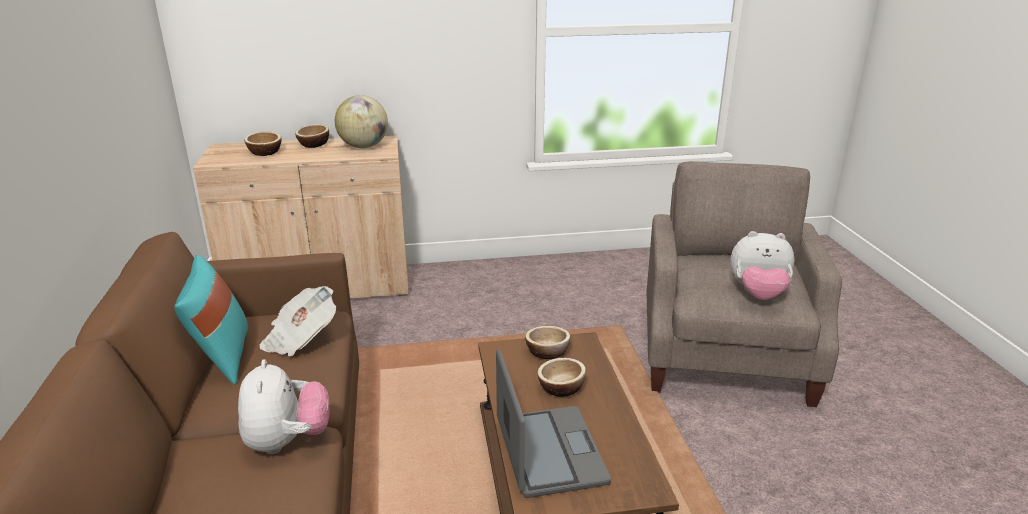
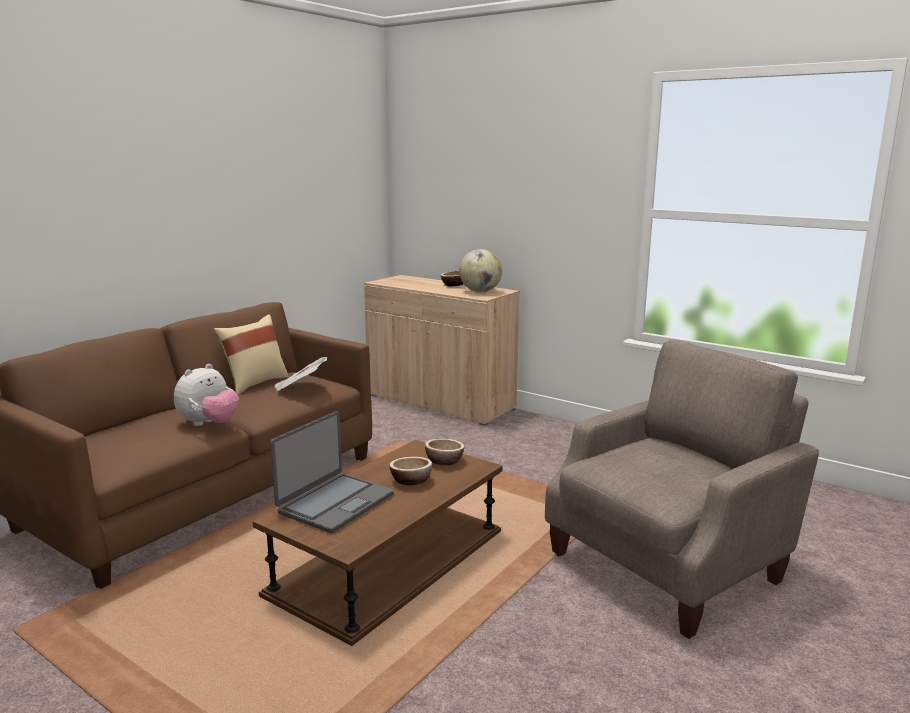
camera: 45 degrees right, 10 degrees down
(222, 358) = (255, 383): turquoise pillow -> beige pillow
(265, 152) = (417, 283): bowl -> none
(758, 294) = (647, 478): plush toy -> none

